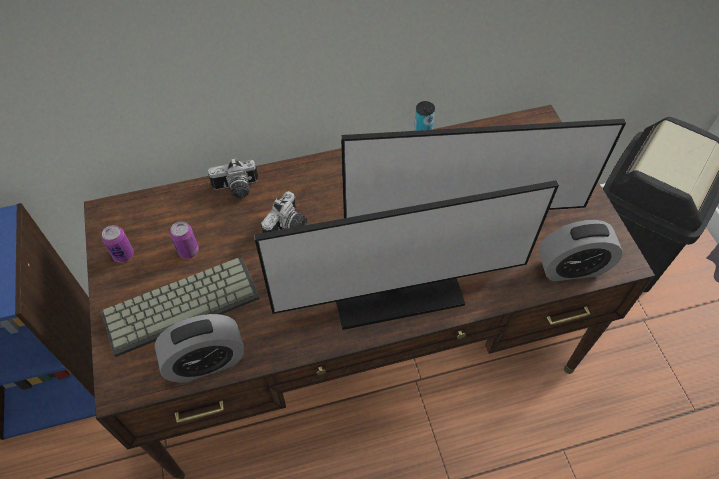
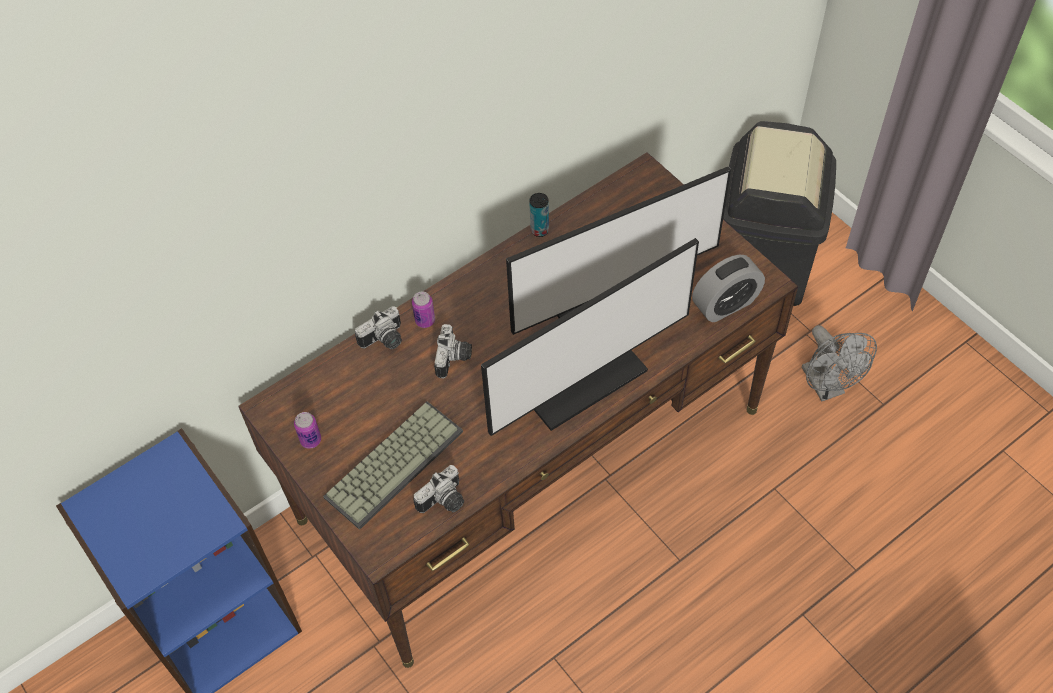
camera: 20 degrees left, 0 degrees up
(188, 251) = (371, 414): can -> can (425, 320)
(206, 361) = (444, 502): alarm clock -> camera
(646, 374) = (827, 387): none -> grey fan

